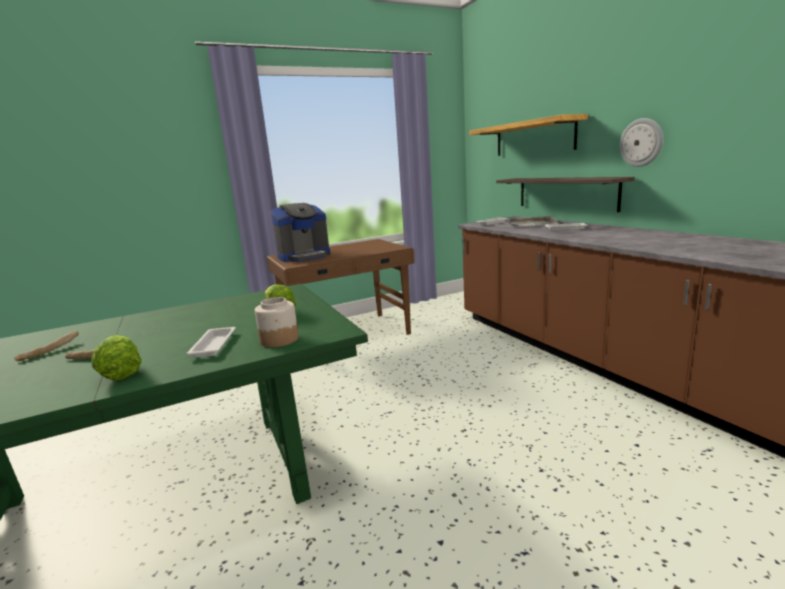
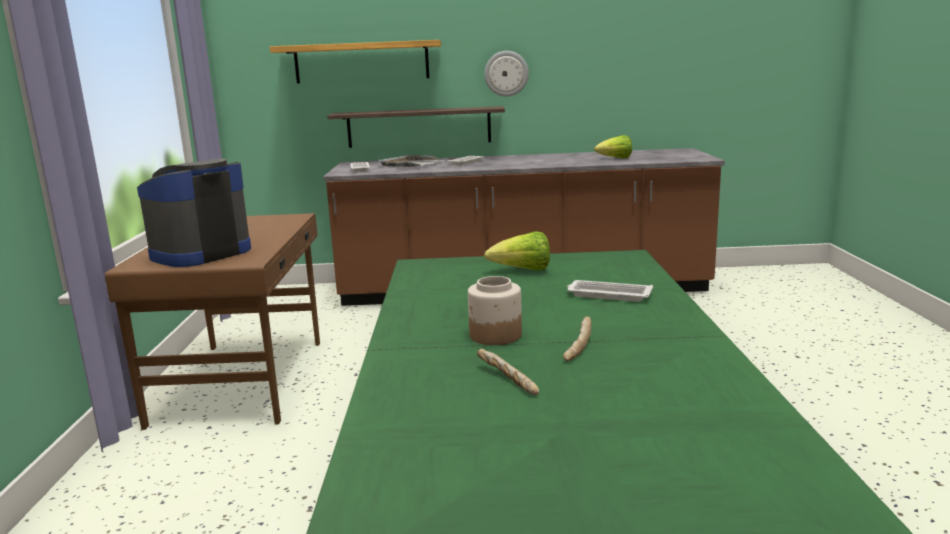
camera: 65 degrees left, 0 degrees up
(120, 372) = (653, 330): lettuce -> lettuce (615, 159)
(279, 340) = (626, 273): jar -> jar (495, 335)
(304, 256) = (200, 253): coffee machine -> coffee machine turned 135 degrees counterclockwise

